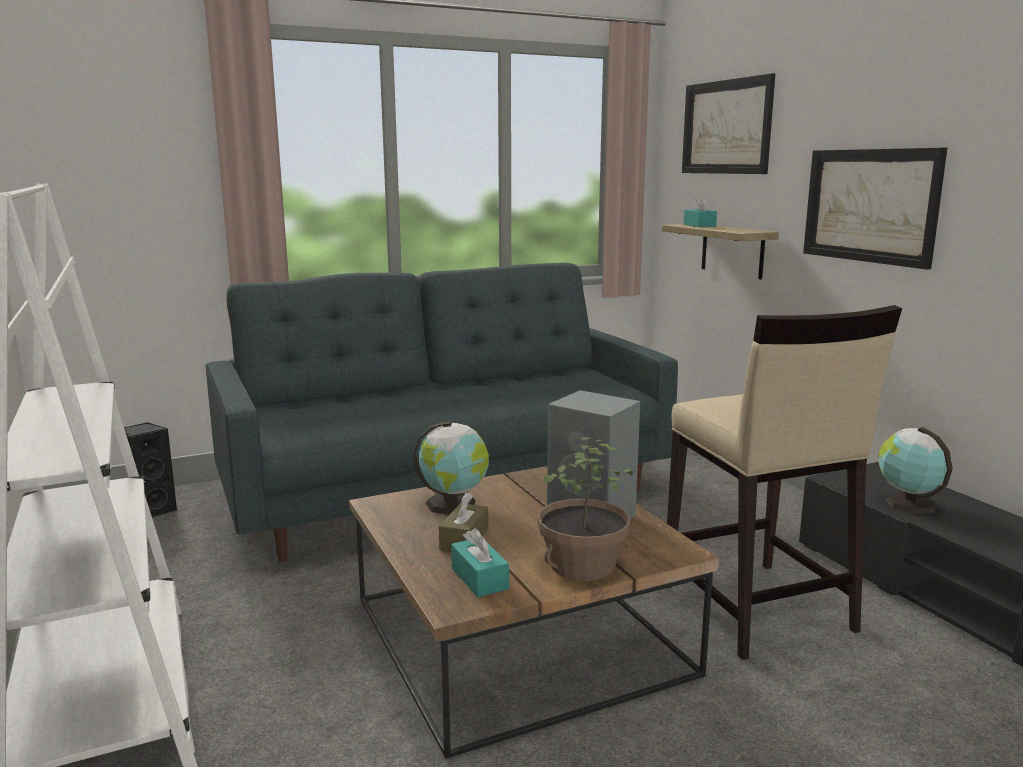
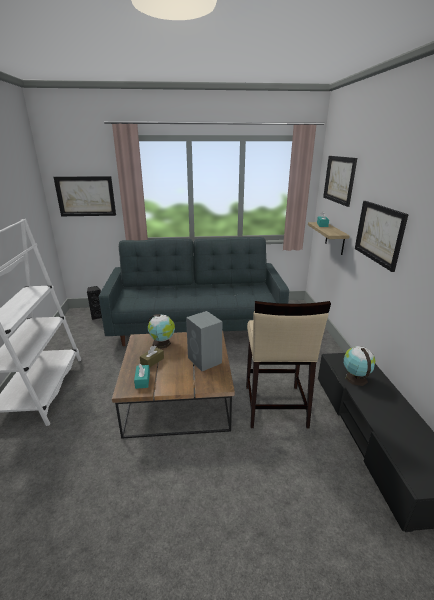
camera: 20 degrees right, 10 degrees up
(115, 175) = (86, 196): none -> picture
(582, 564) = (182, 382): potted plant -> none

